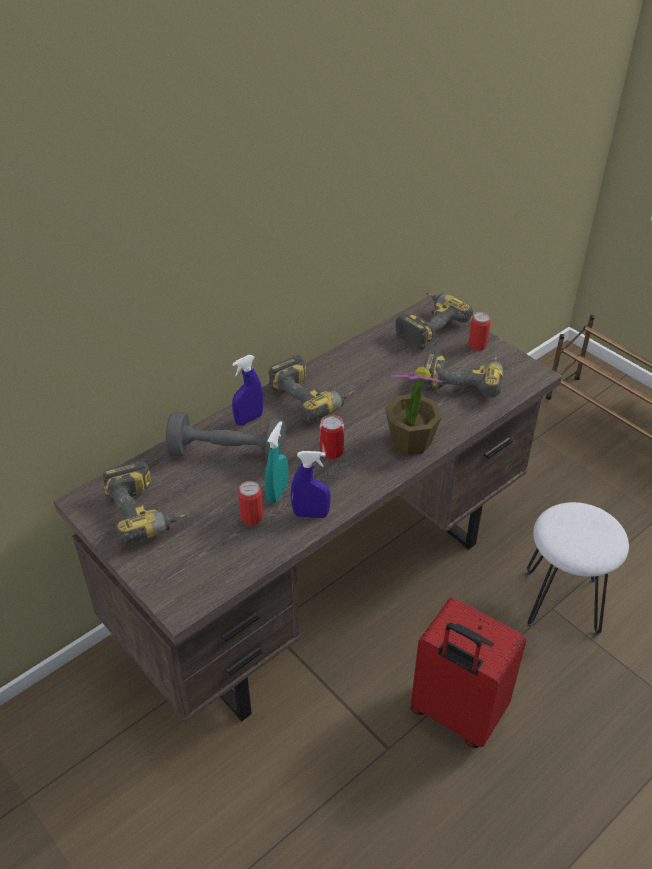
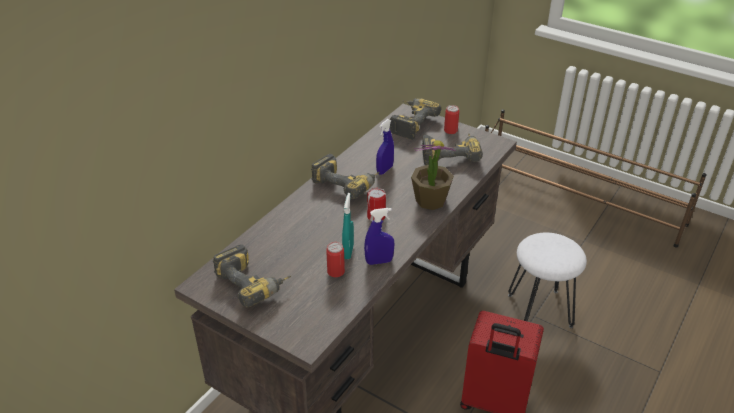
camera: 15 degrees left, 5 degrees down
(228, 453) = (299, 231): grey dumbbell -> none
(249, 419) = (305, 205): blue spray bottle -> blue spray bottle (384, 170)

